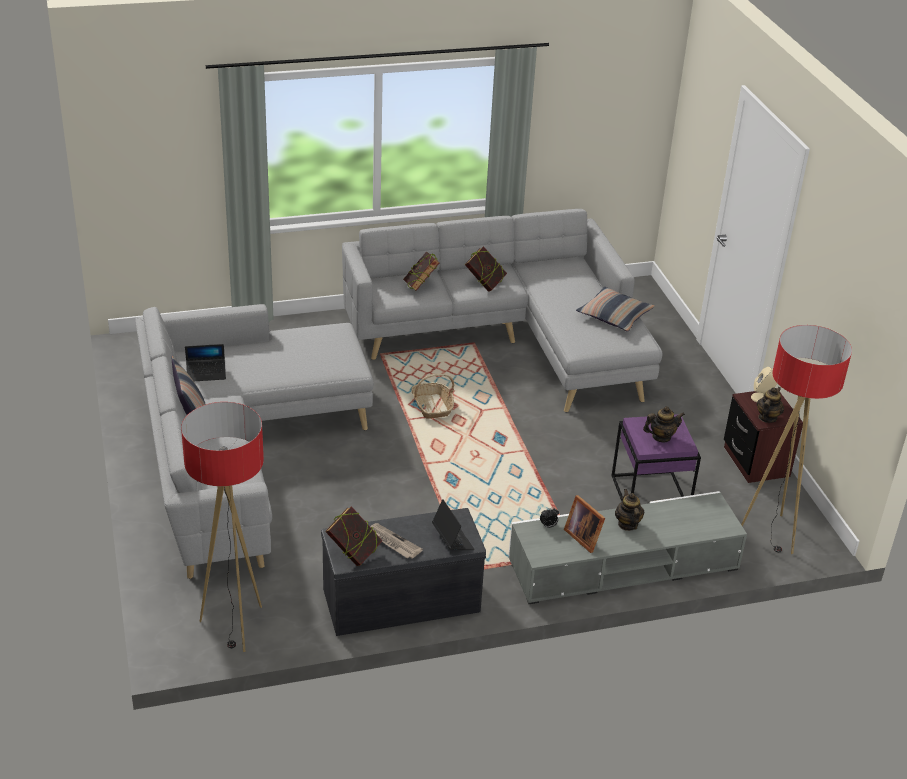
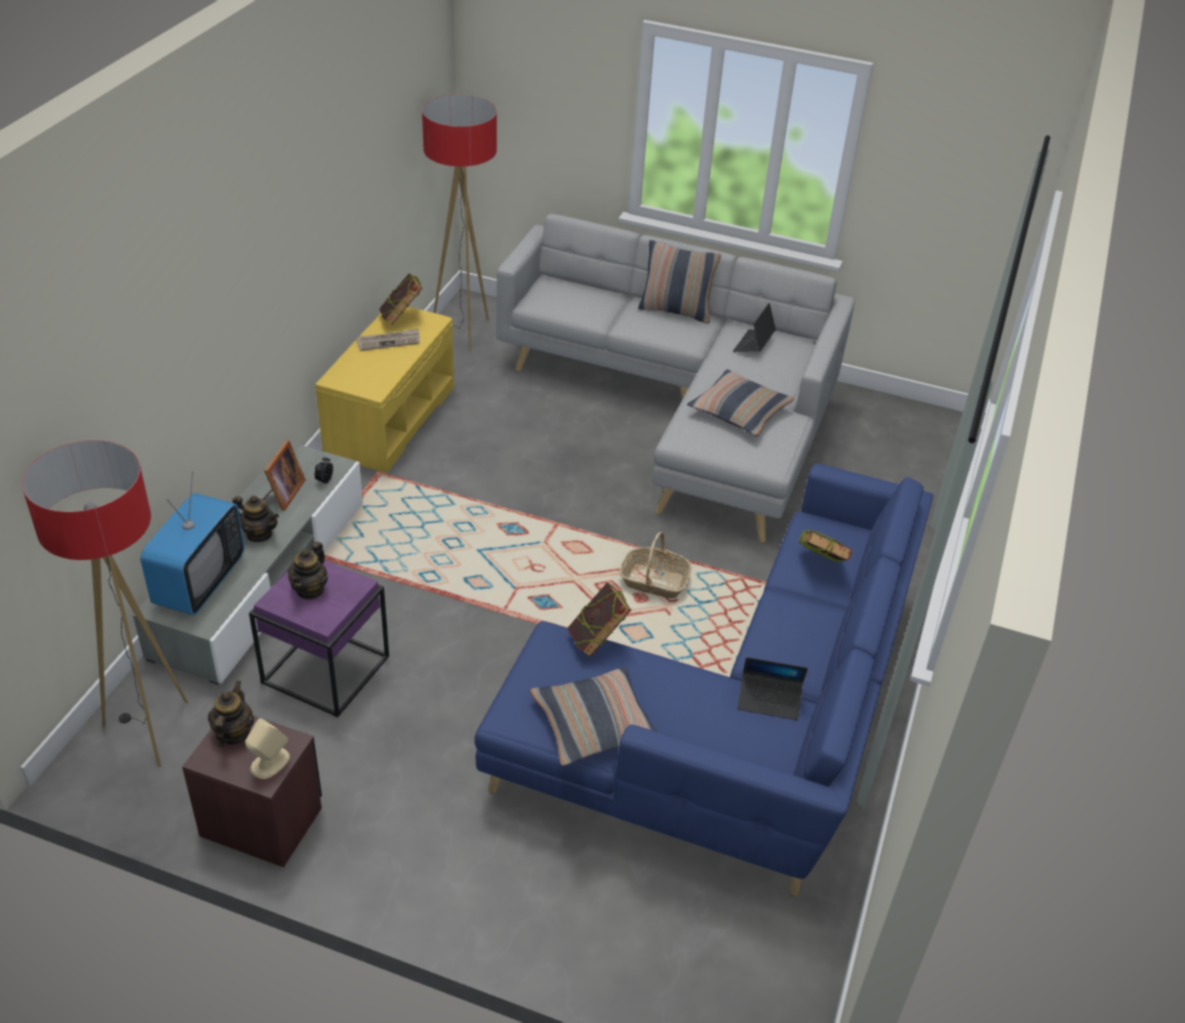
camera: 125 degrees right, 5 degrees up
(299, 354) = (739, 411): none -> pillow
(400, 601) = (390, 419): grey bench -> yellow bench
(452, 539) = (351, 372): laptop -> laptop (769, 700)
(484, 284) = (783, 633): book -> book (597, 641)
(512, 343) = (734, 734): grey sofa -> blue sofa
(583, 536) = (282, 494): picture frame -> picture frame turned 105 degrees clockwise
(692, 523) = (199, 582): none -> television
(767, 418) = (233, 733): teapot -> teapot turned 150 degrees counterclockwise

